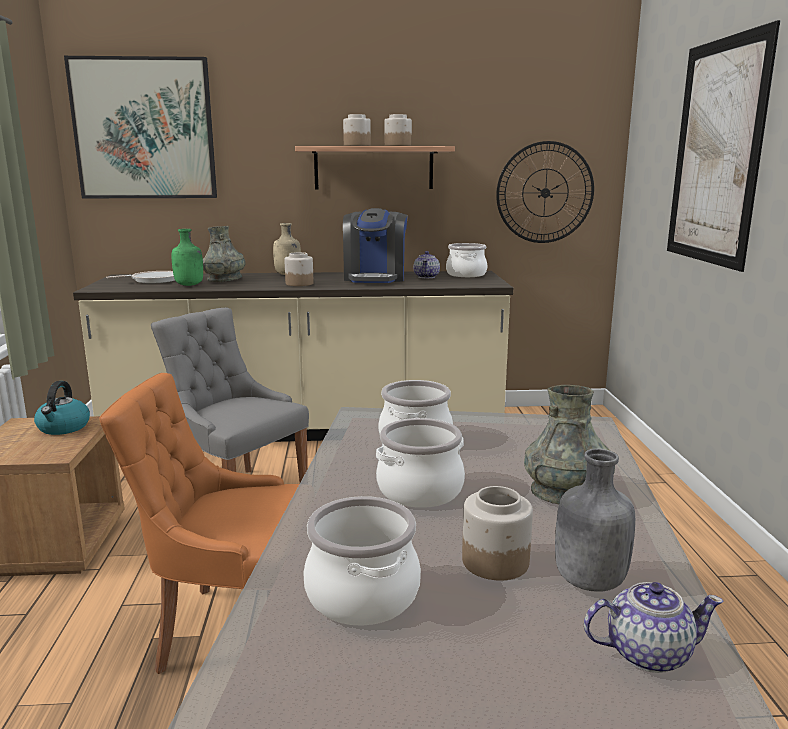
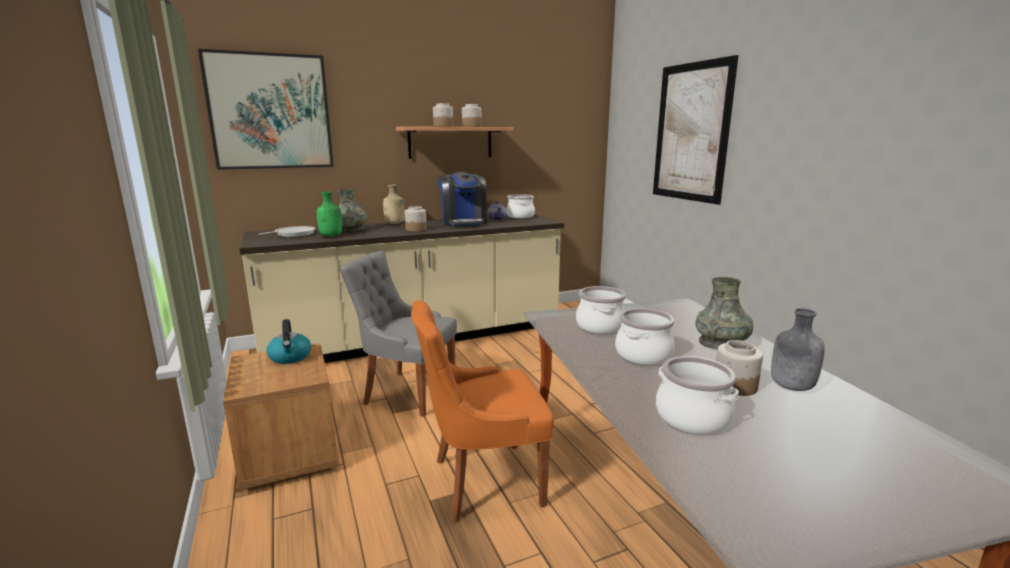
camera: 20 degrees left, 0 degrees up
(545, 193) = (561, 158): wall clock -> none
(646, 653) = (859, 415): teapot -> none

